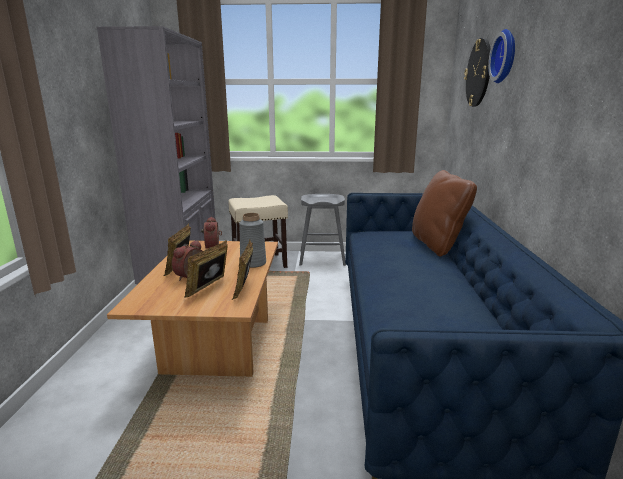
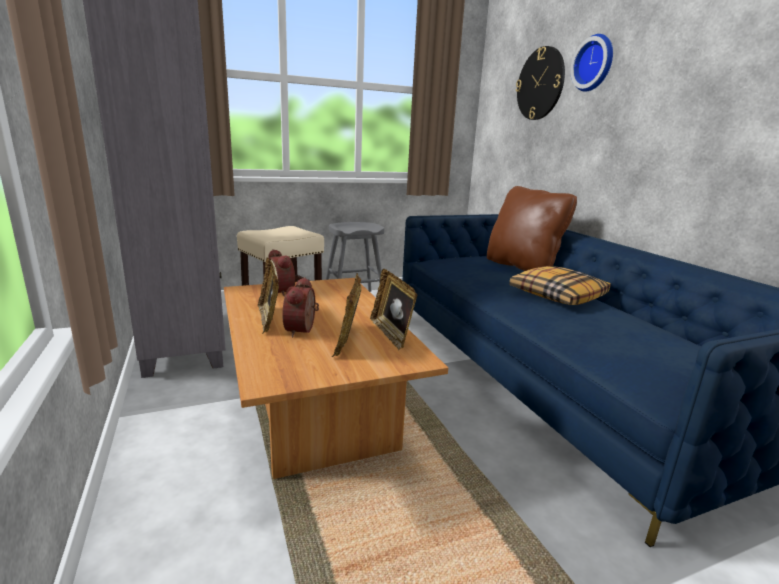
camera: 25 degrees left, 0 degrees up
(253, 263) = (360, 304): grey vase -> none
(425, 275) = (557, 295): none -> pillow

